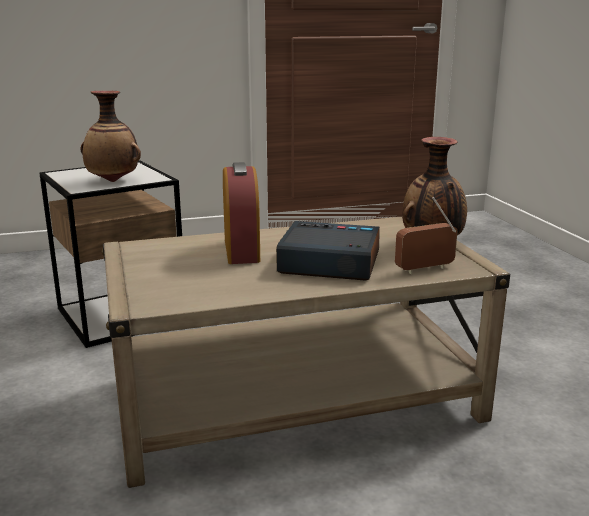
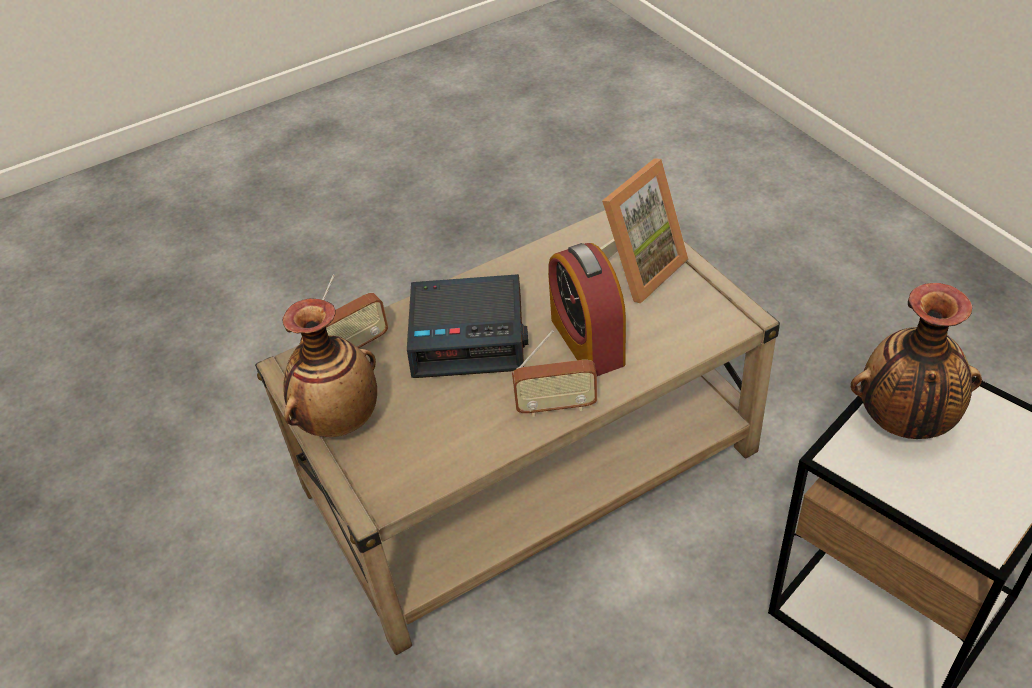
camera: 170 degrees right, 25 degrees up
(168, 274) = (636, 269): none -> picture frame
(283, 233) = (556, 406): none -> radio

